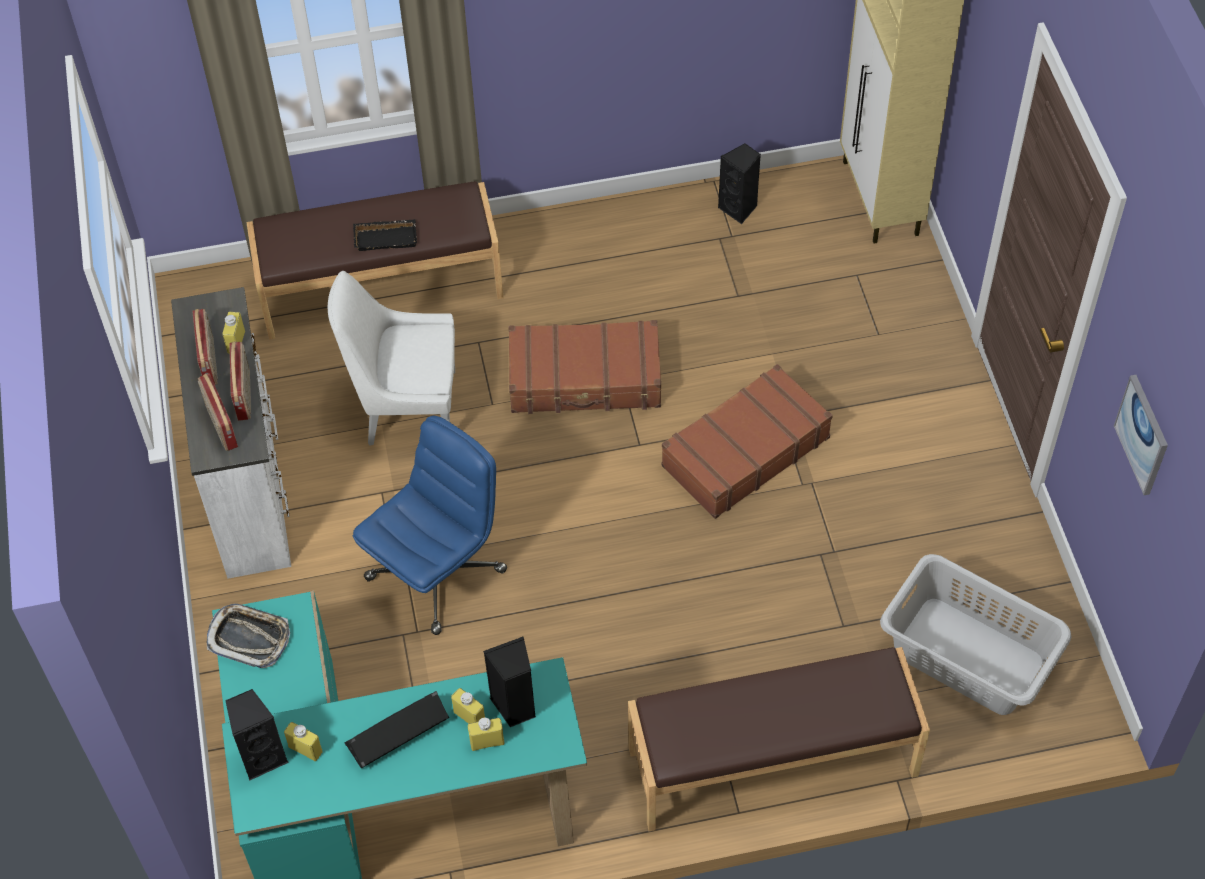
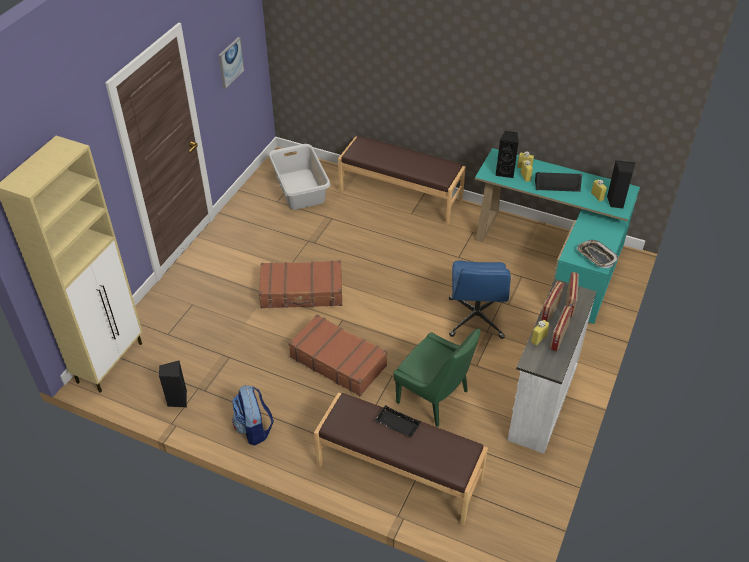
camera: 145 degrees left, 10 degrees down
(407, 407) = (434, 398): white chair -> green chair
(437, 573) = (476, 319): blue office chair -> blue office chair turned 75 degrees counterclockwise
(607, 233) = (254, 429): none -> backpack

